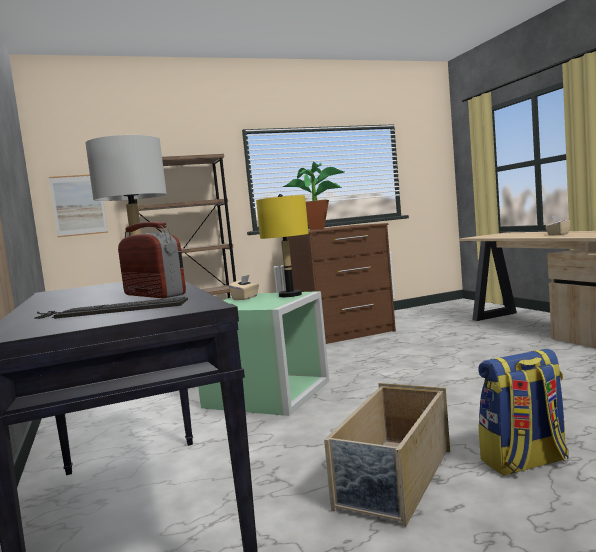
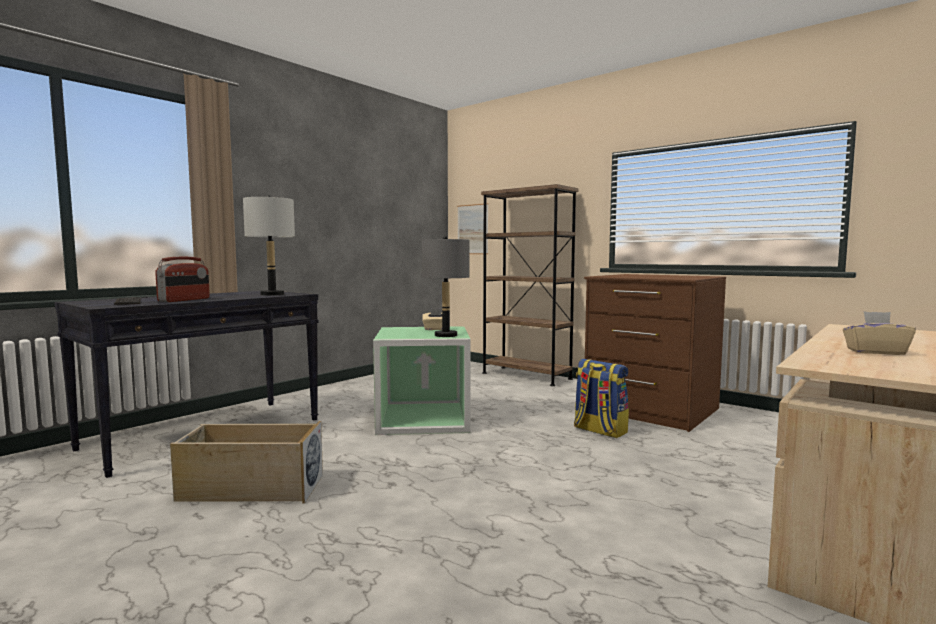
camera: 60 degrees right, 0 degrees up
(290, 295) = (445, 335): yellow table lamp -> grey table lamp
(320, 228) = (649, 275): potted plant -> none
(524, 462) = (278, 538): backpack -> backpack (599, 431)

